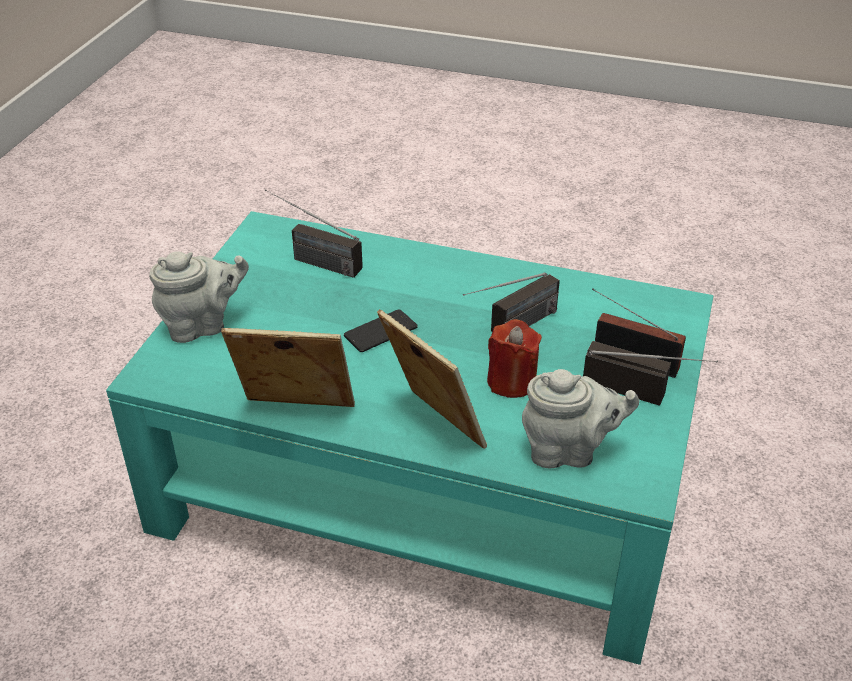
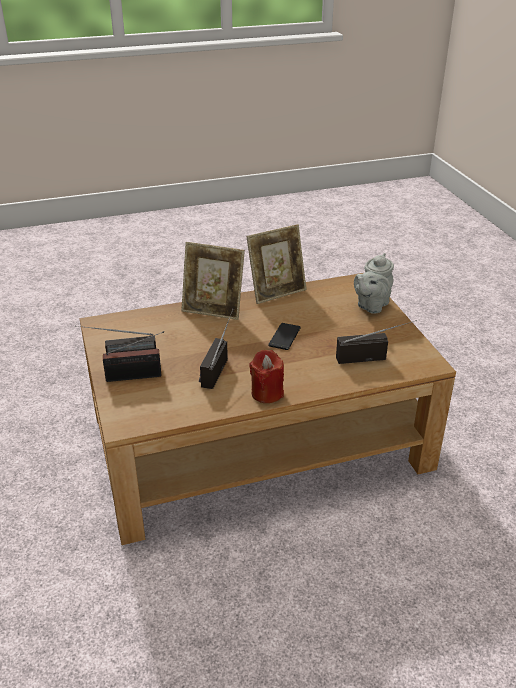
camera: 145 degrees right, 5 degrees down
(423, 481) = (259, 439): turquoise coffee table -> brown coffee table
(511, 382) = (193, 341): red candle -> red candle (267, 393)
(569, 451) = (142, 324): grey teapot -> none

